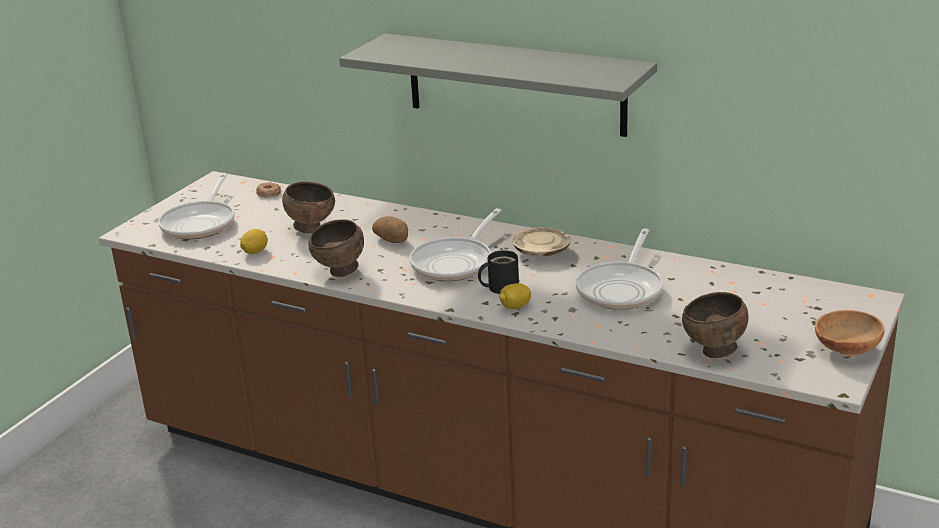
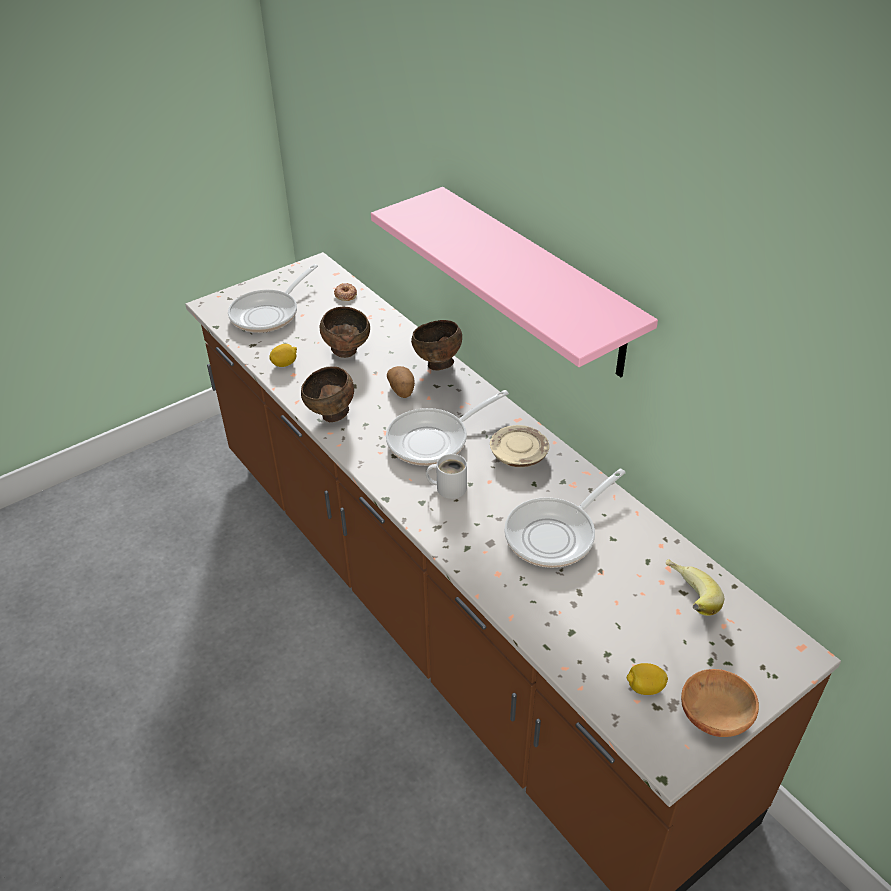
camera: 25 degrees right, 15 degrees up
(500, 287) = (448, 487): black mug -> white mug
(515, 84) = (537, 282): grey shelf -> pink shelf
(515, 307) = (442, 519): lemon -> lemon (644, 687)
(714, 352) = (578, 659): brown bowl -> brown bowl (437, 364)
(762, 295) = (685, 600): none -> banana

